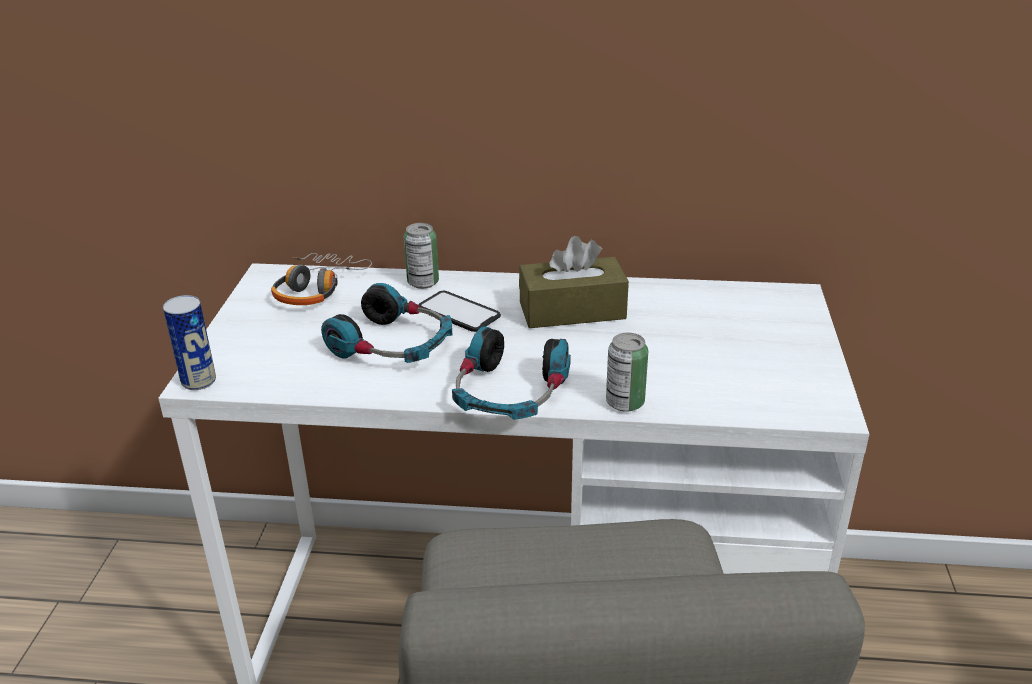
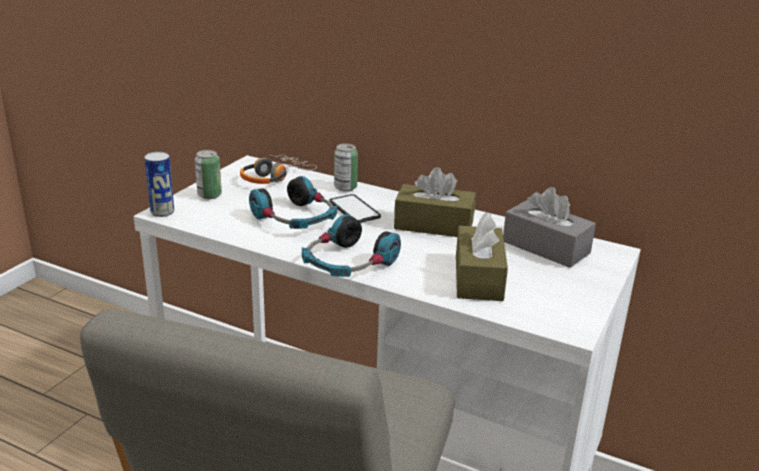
camera: 20 degrees right, 5 degrees down
(625, 403) = (423, 287): can -> can (209, 195)
(678, 371) = (478, 278): none -> brown tissue box
(721, 308) = (546, 247): none -> grey tissue box

